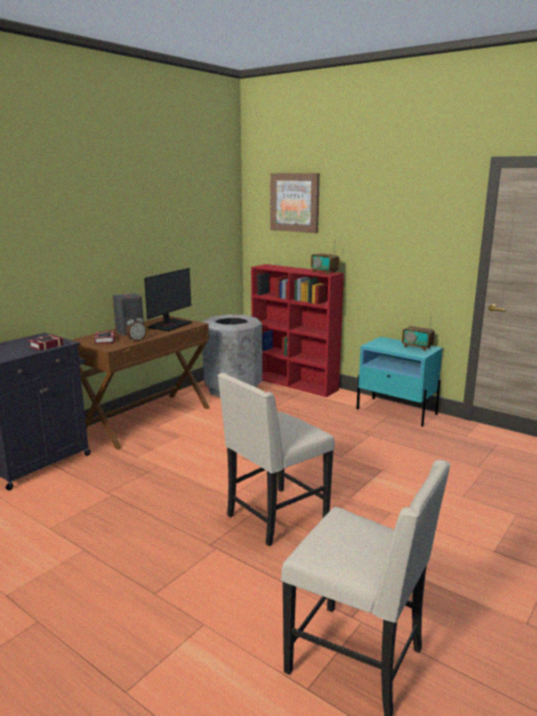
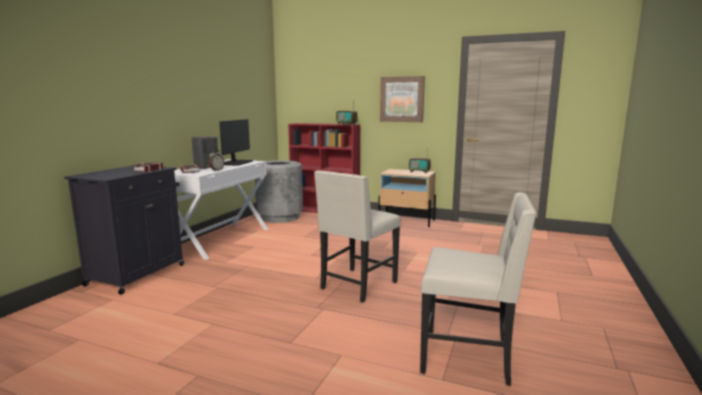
camera: 15 degrees left, 5 degrees down
(147, 419) = (220, 239): brown desk -> white desk
(295, 202) = (319, 75): picture -> picture (402, 99)
(396, 411) = (407, 220): turquoise nightstand -> beige nightstand

